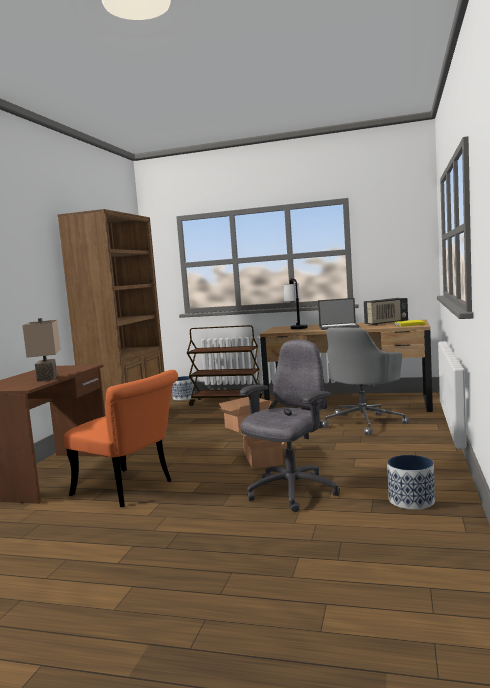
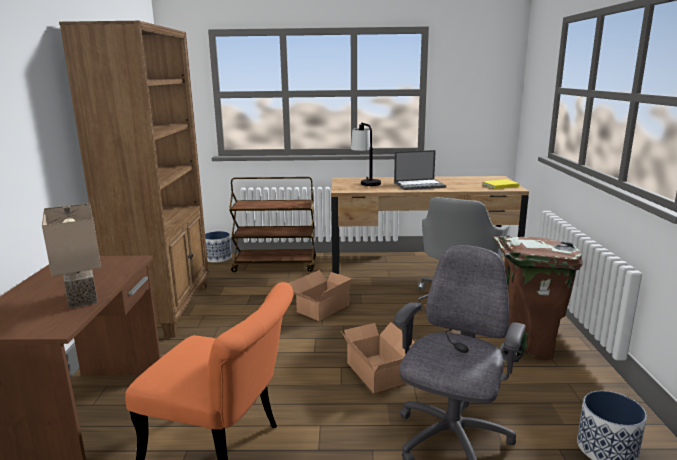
camera: 15 degrees left, 10 degrees up
(386, 323) = (469, 181): radio -> none
(397, 448) = (524, 347): none -> brown trash can

